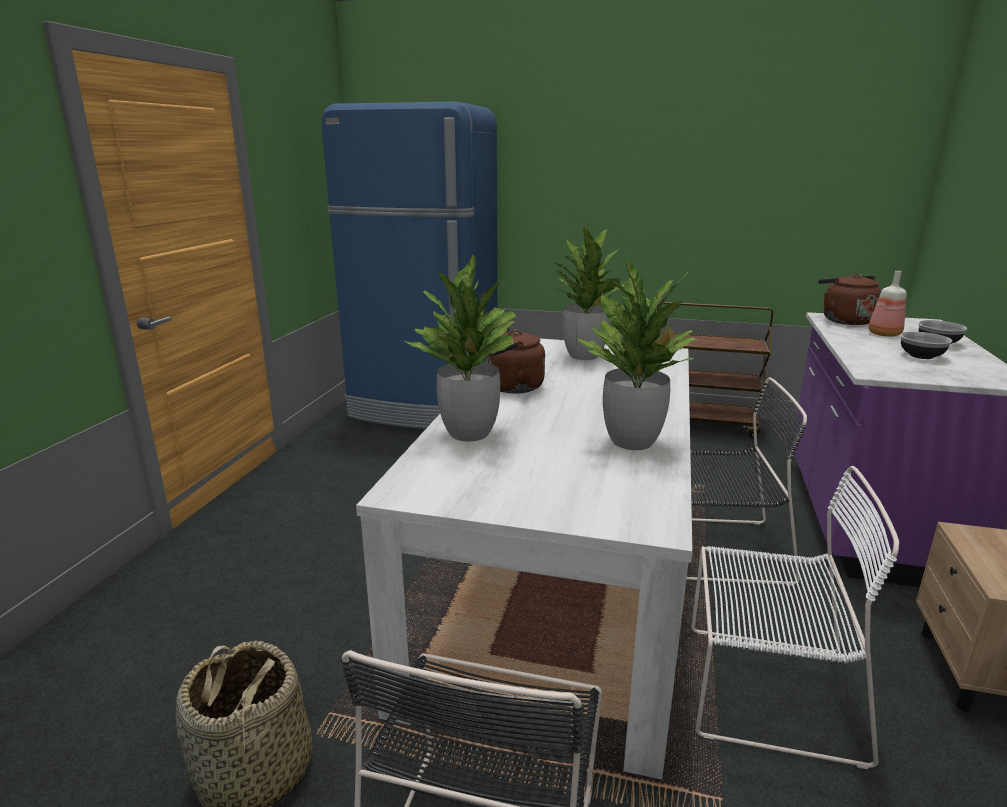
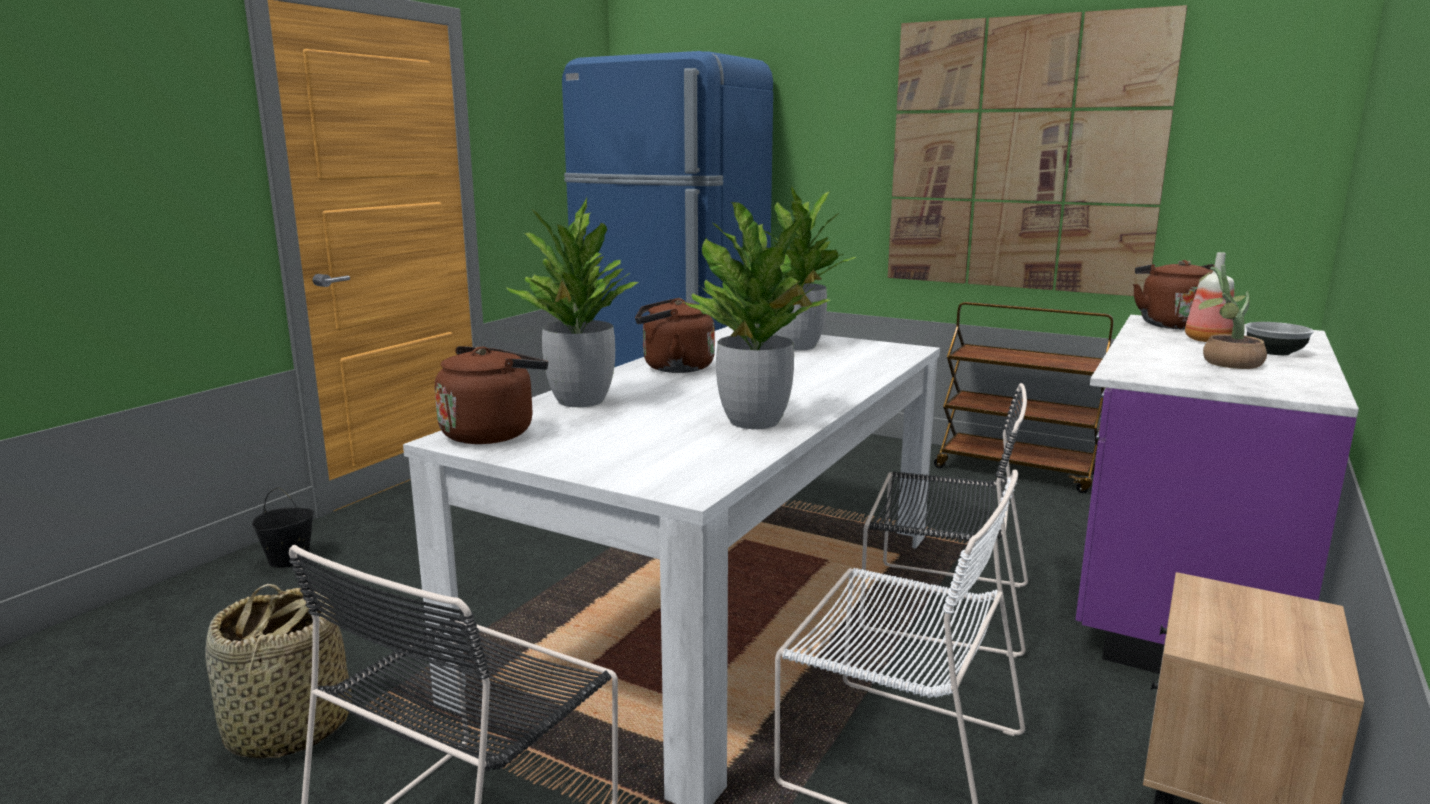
camera: 15 degrees right, 5 degrees down
(156, 587) = (288, 560): none -> black bucket
(426, 480) = (492, 433): none -> brown kettle
(699, 188) = (1021, 156): none -> picture
(921, 356) = (1224, 363): bowl -> potted plant

